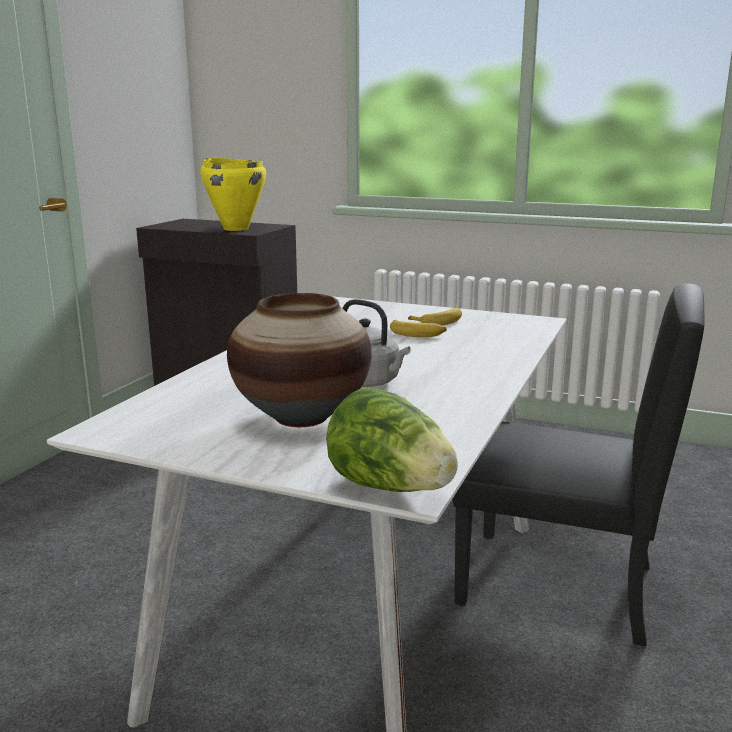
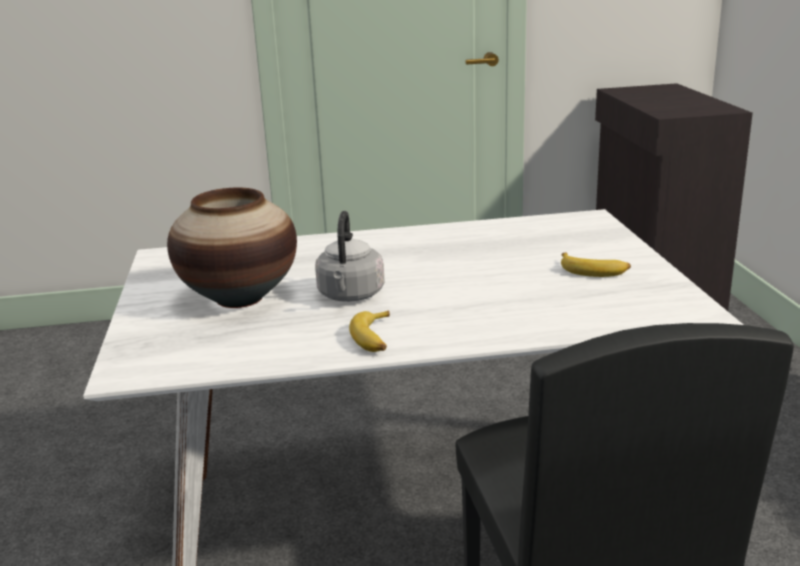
camera: 60 degrees right, 5 degrees up
(236, 229) = (671, 106): yellow cooking pot -> none
(391, 488) = (123, 365): lettuce -> none
(417, 333) = (531, 273): banana -> banana (375, 338)

